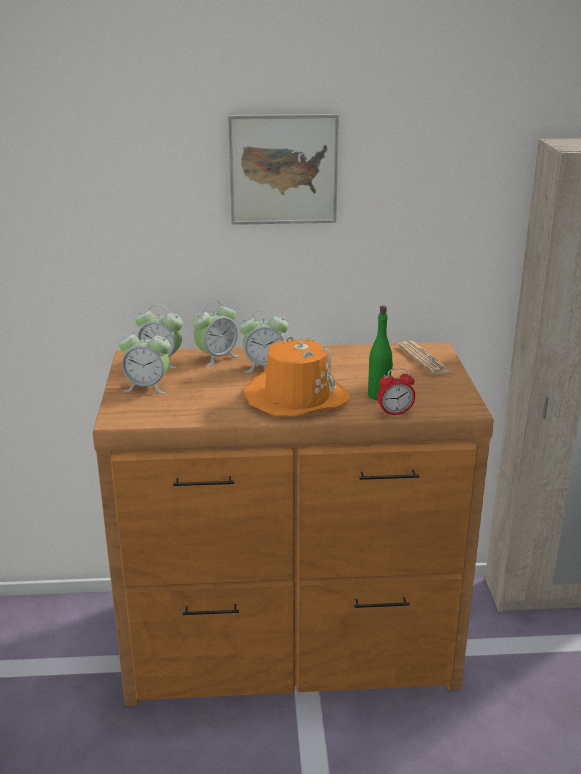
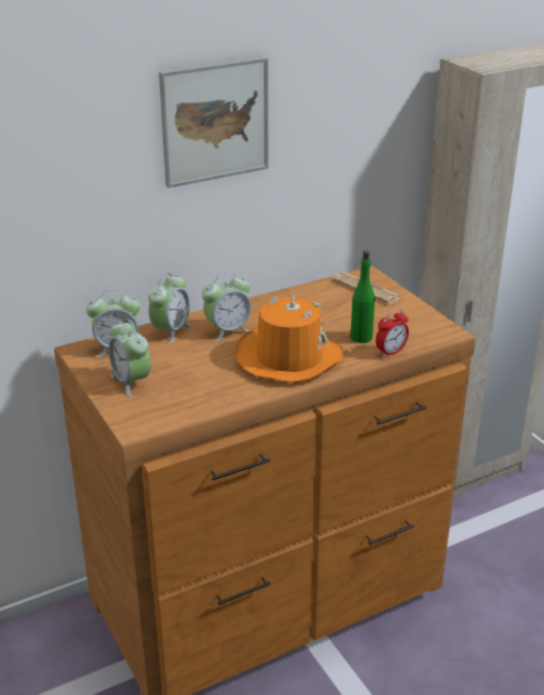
camera: 25 degrees left, 5 degrees up
(147, 387) = (131, 382): alarm clock -> alarm clock turned 75 degrees clockwise

